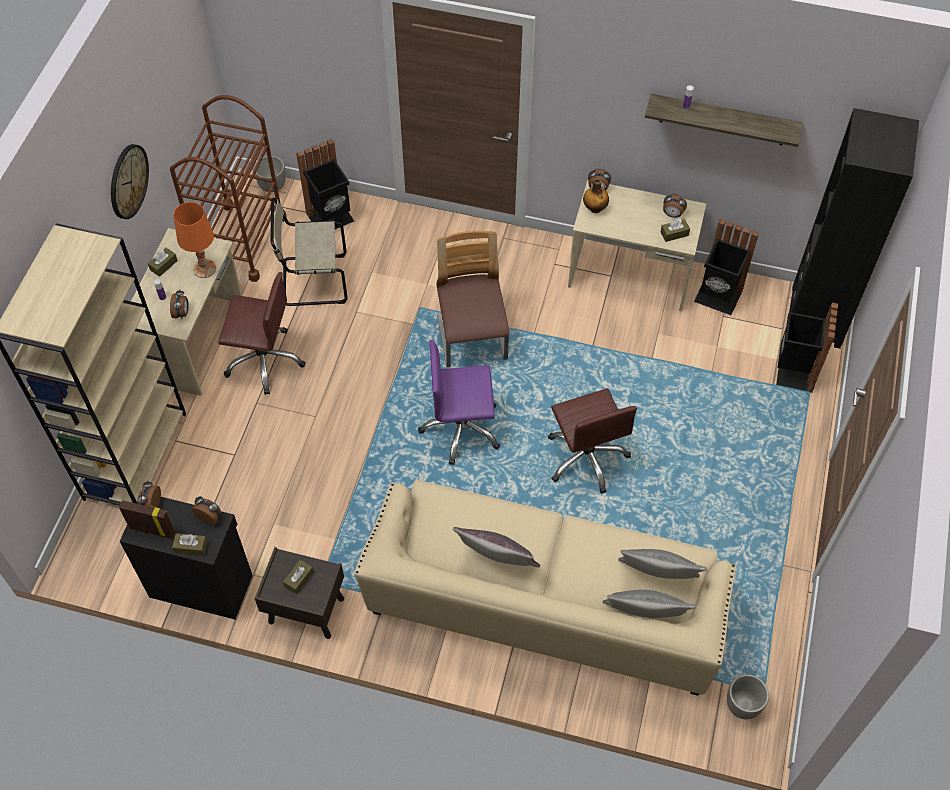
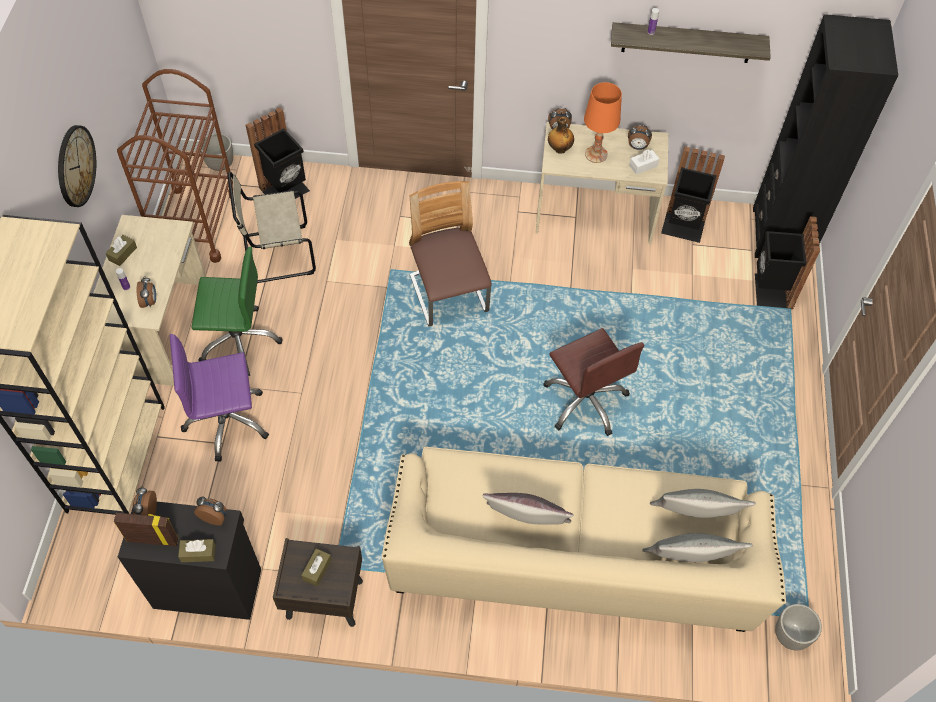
camera: 10 degrees left, 0 degrees up
(204, 268) = (167, 252): orange table lamp -> orange table lamp (596, 154)
(264, 360) = (239, 341): brown office chair -> green office chair
(461, 429) = (454, 388): purple office chair -> purple office chair (227, 422)
(674, 234) = (643, 166): brown tissue box -> white tissue box

